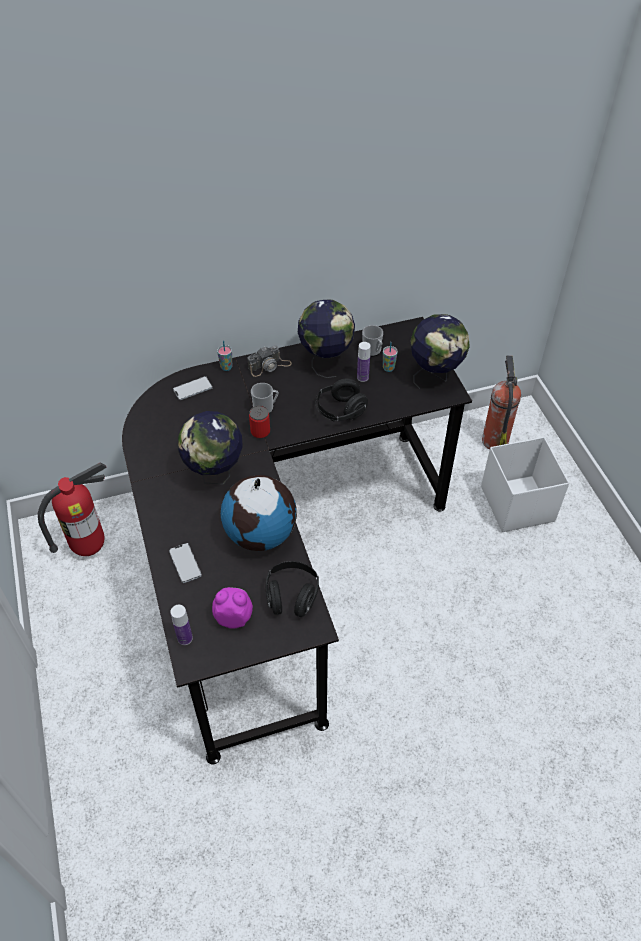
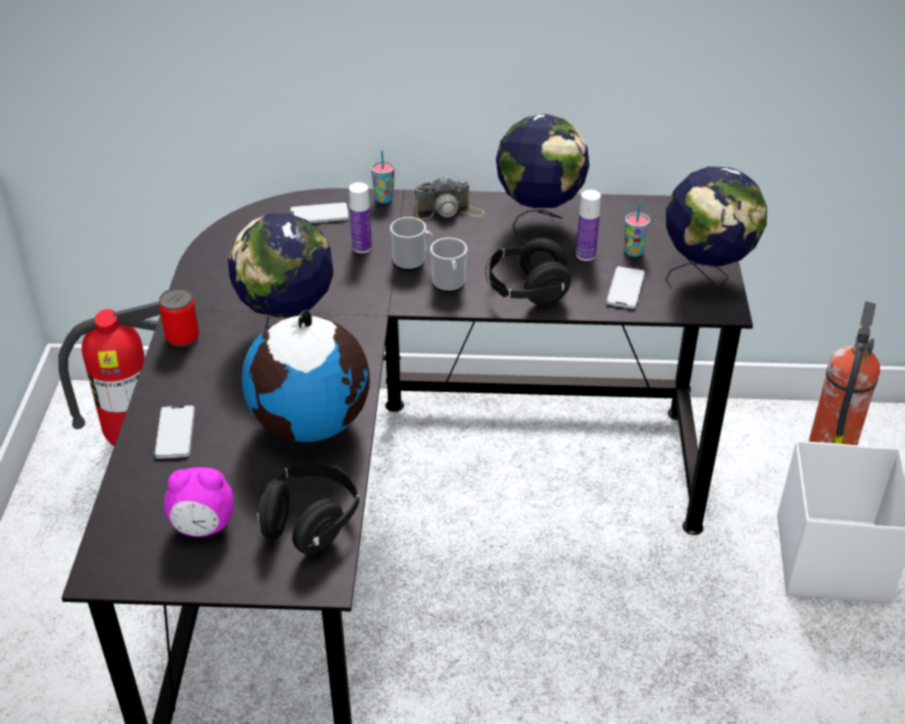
camera: 20 degrees right, 10 degrees down
(185, 638) = (113, 534): bottle -> bottle (362, 247)
(234, 617) = (203, 527): alarm clock -> alarm clock turned 150 degrees clockwise
(260, 432) = (387, 290): can -> can (182, 337)
(373, 351) = (619, 225): mug -> mug (449, 285)
(394, 395) = (625, 288): none -> phone

